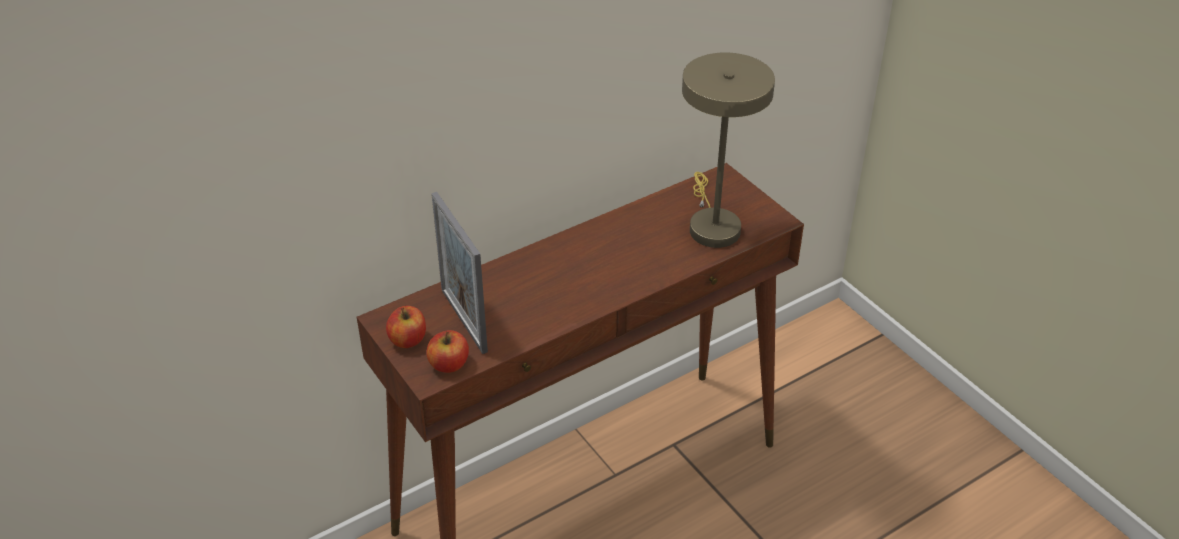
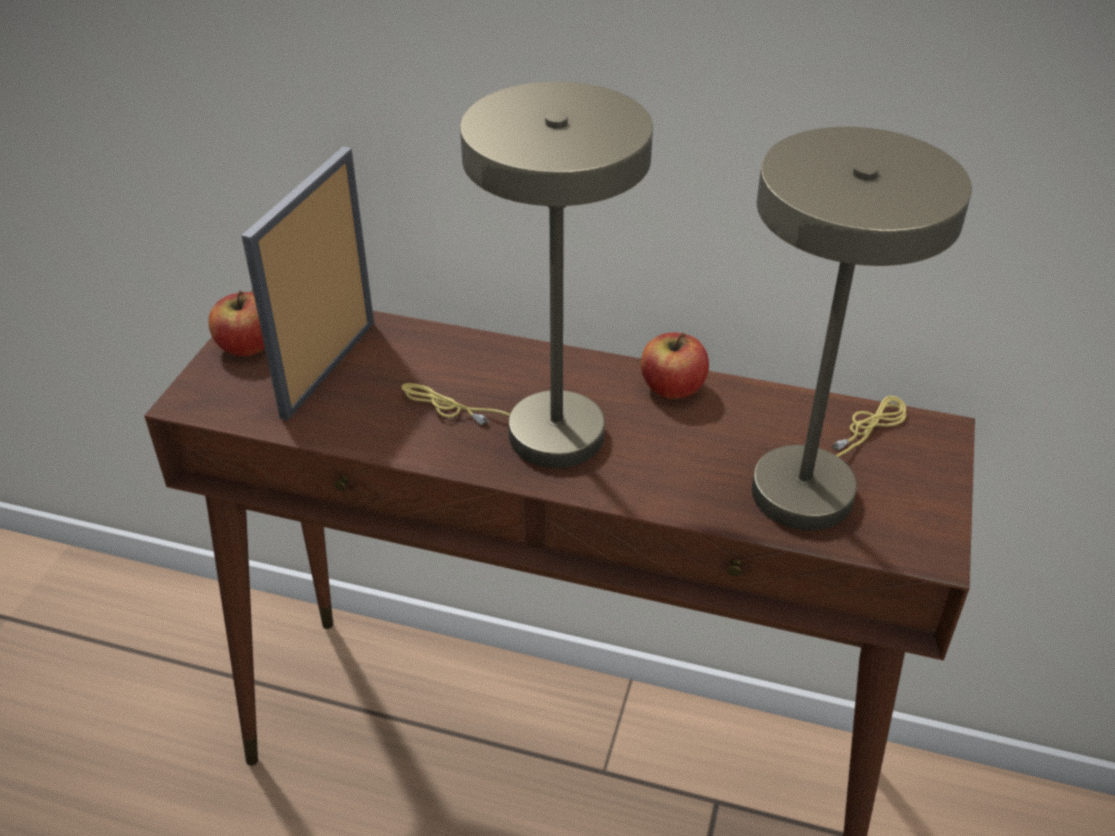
camera: 50 degrees right, 0 degrees up
(449, 364) = (232, 402): apple -> apple (672, 388)
(592, 279) = (537, 431): none -> beige table lamp

